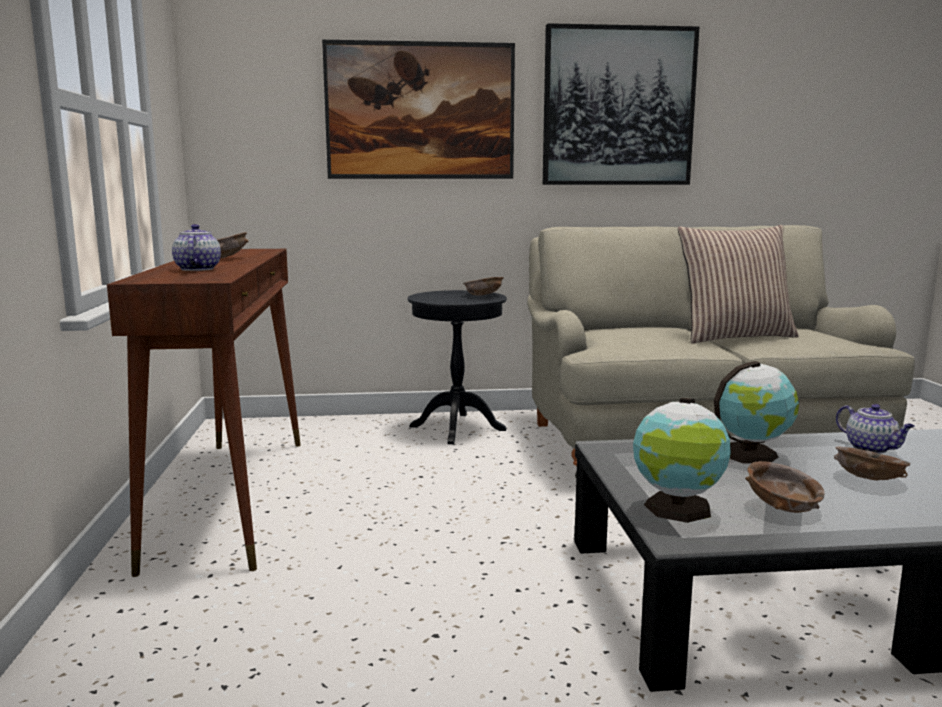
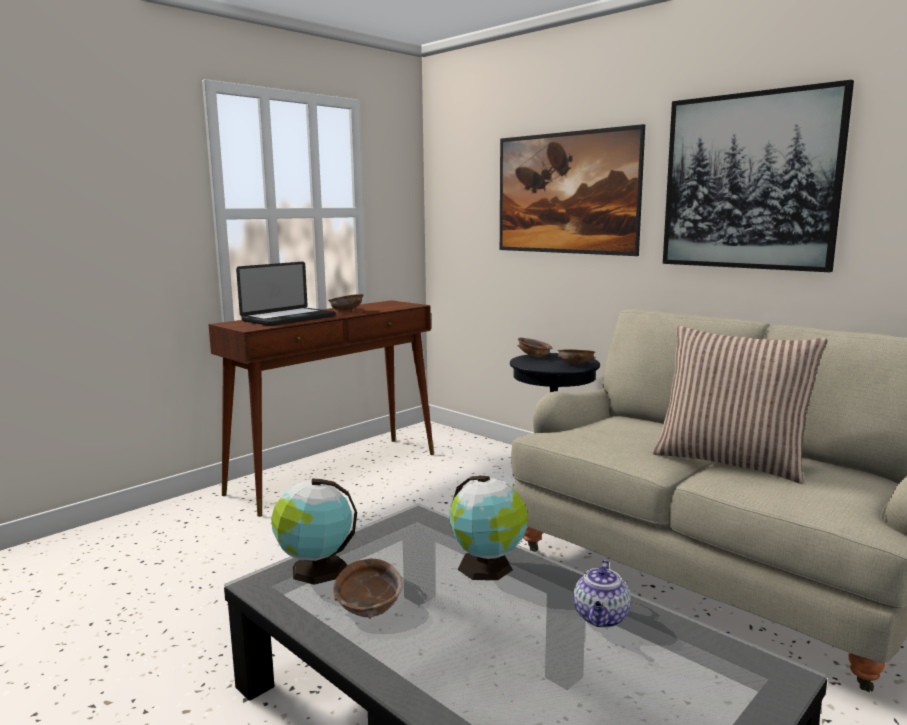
camera: 50 degrees right, 0 degrees up
(197, 269) = (289, 318): teapot -> laptop
(868, 479) = (496, 632): brown bowl -> brown bowl (534, 356)

